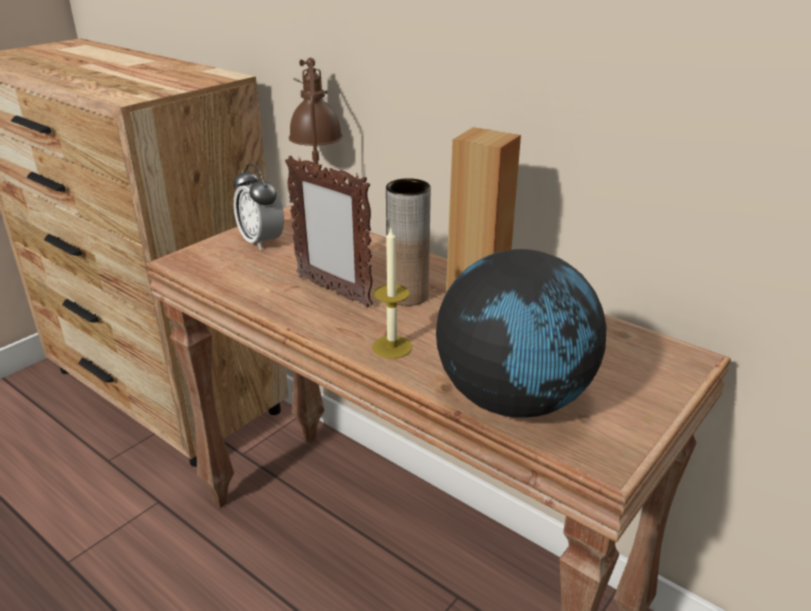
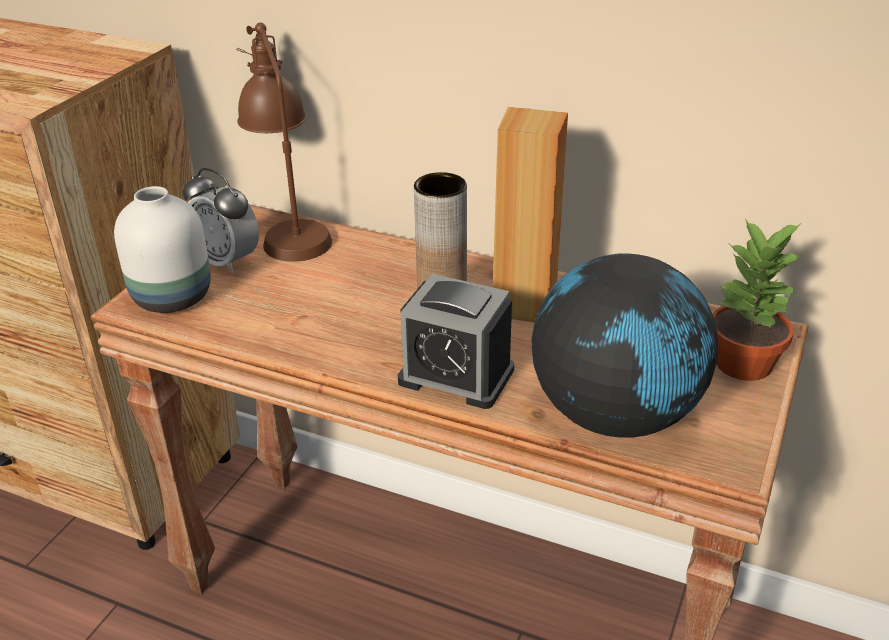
camera: 15 degrees left, 5 degrees up
(207, 260) = (172, 299): none -> white vase
(333, 291) = (352, 316): picture frame -> none
(392, 347) = (456, 376): candle -> alarm clock
(653, 380) = (744, 364): none -> potted plant

